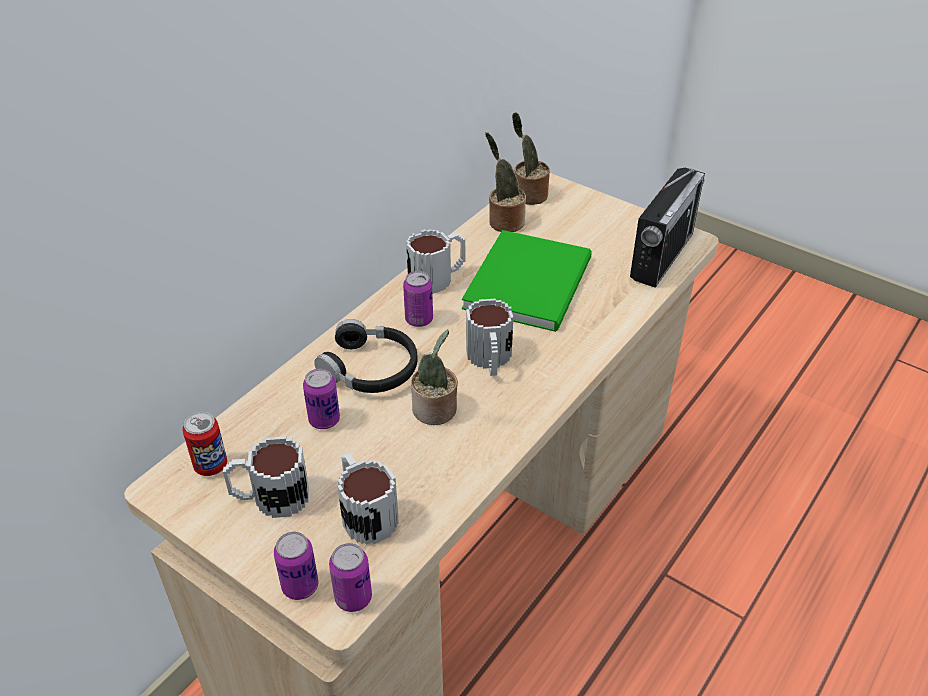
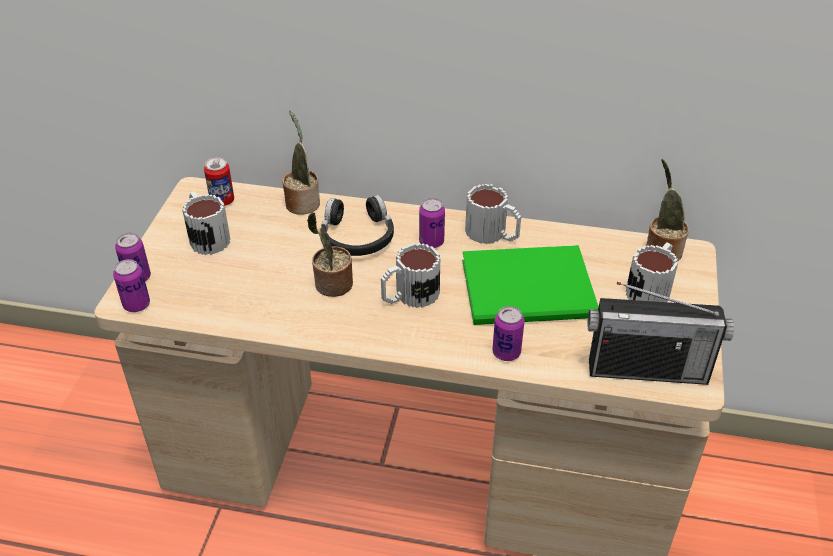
camera: 65 degrees right, 0 degrees up
(324, 420) = (291, 233): can -> can (506, 352)
(364, 512) = (212, 284): mug -> mug (651, 289)
(504, 222) = (605, 247): potted plant -> potted plant (302, 202)

